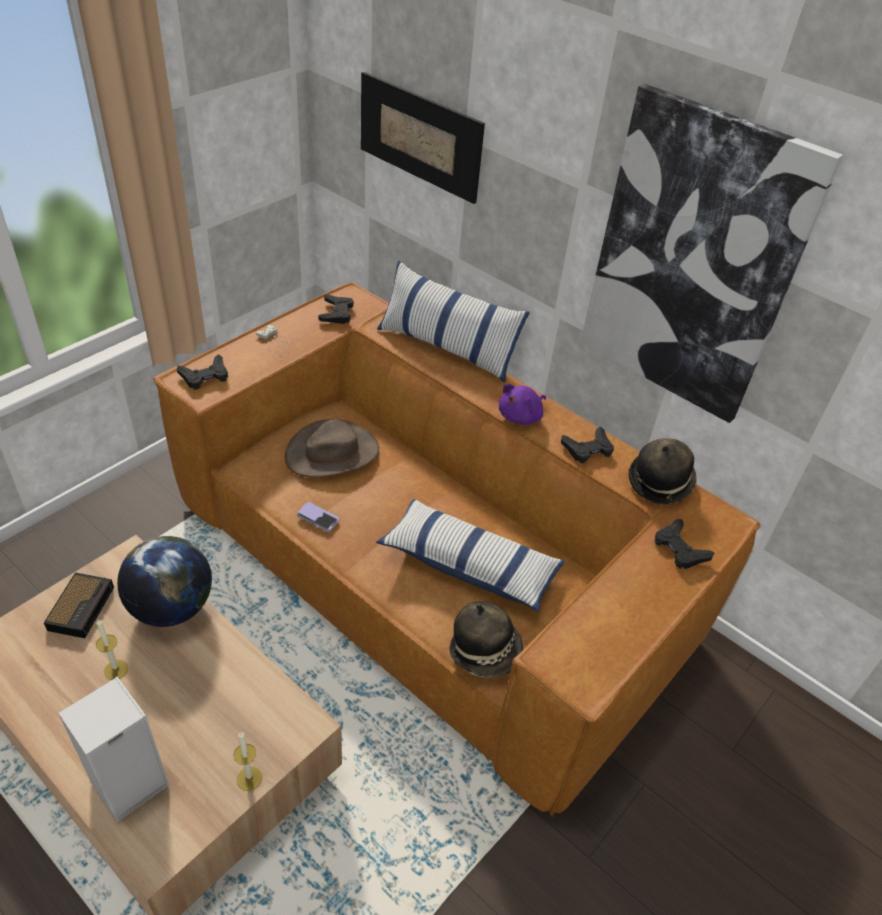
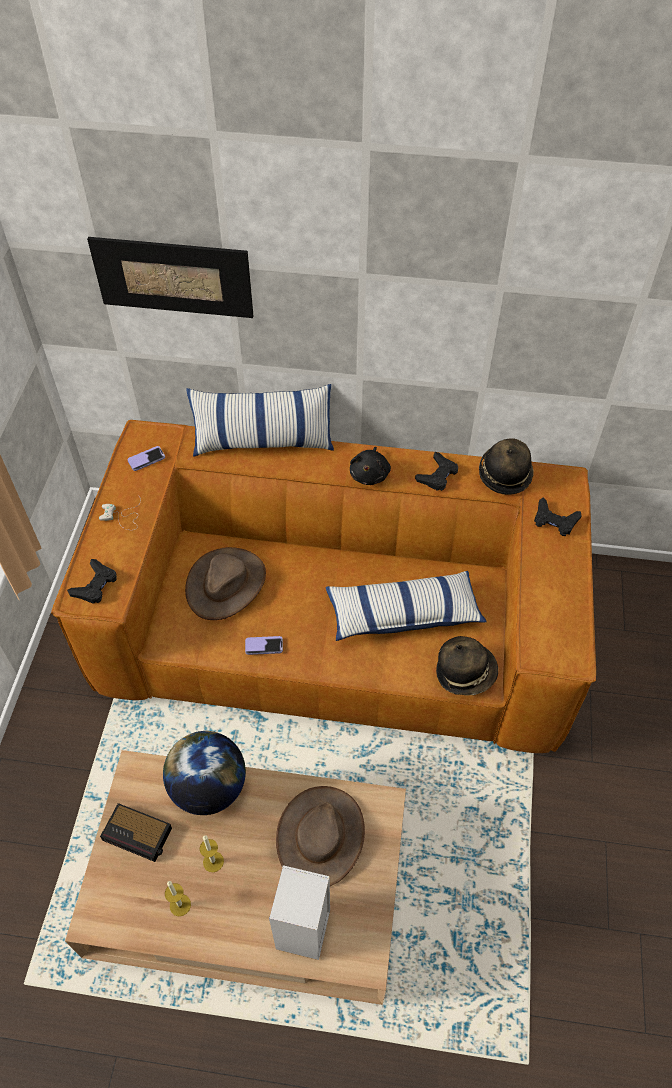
camera: 30 degrees left, 10 degrees up
(82, 607) = (138, 834): alarm clock -> alarm clock turned 135 degrees clockwise
(224, 713) = (321, 836): none -> brown hat
(249, 778) = (378, 867): candle -> candle (180, 905)
(336, 313) = (146, 459): black game controller -> phone
(521, 416) = (370, 474): purple plush toy -> black plush toy
(693, 261) = (483, 306): picture -> none

